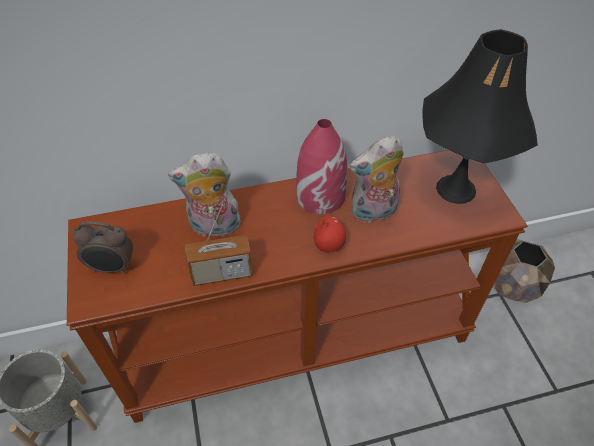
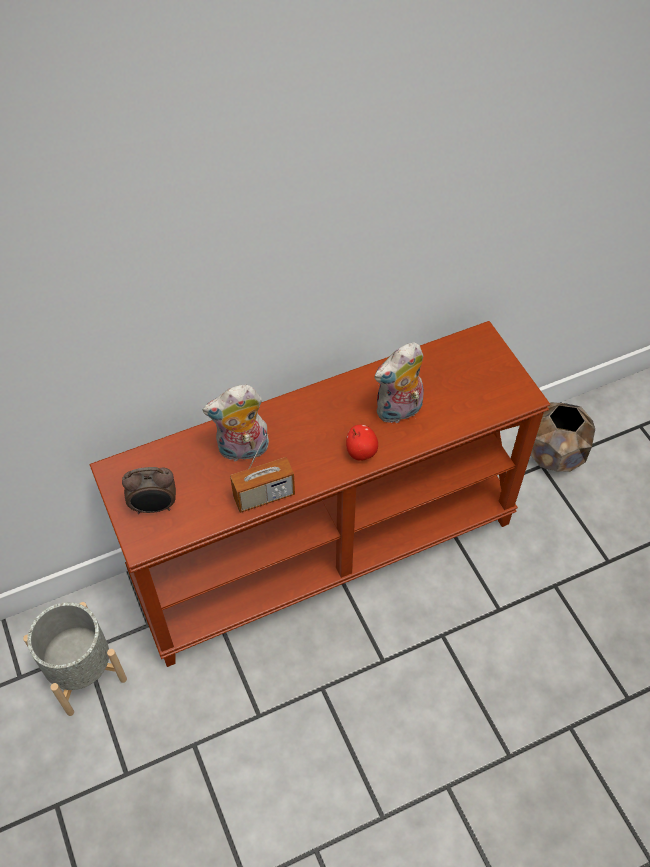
camera: 10 degrees left, 5 degrees up
(320, 196) = (342, 401): red vase -> none
(456, 189) = (478, 374): black table lamp -> none

